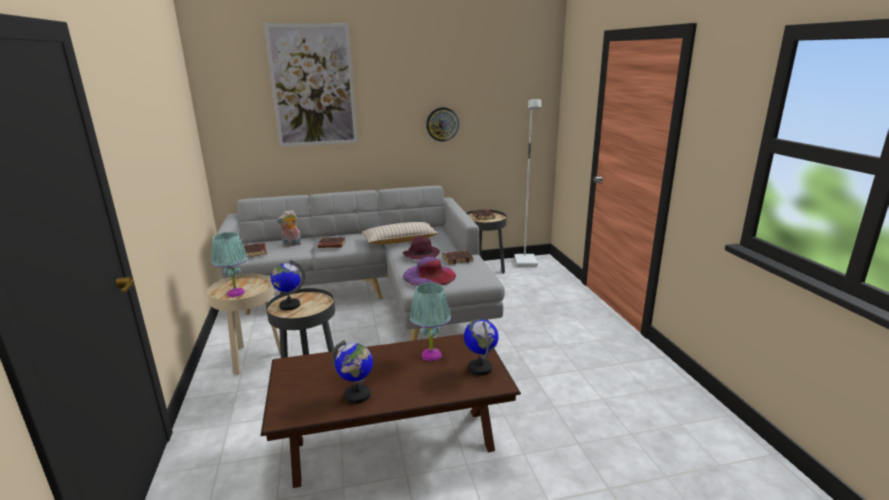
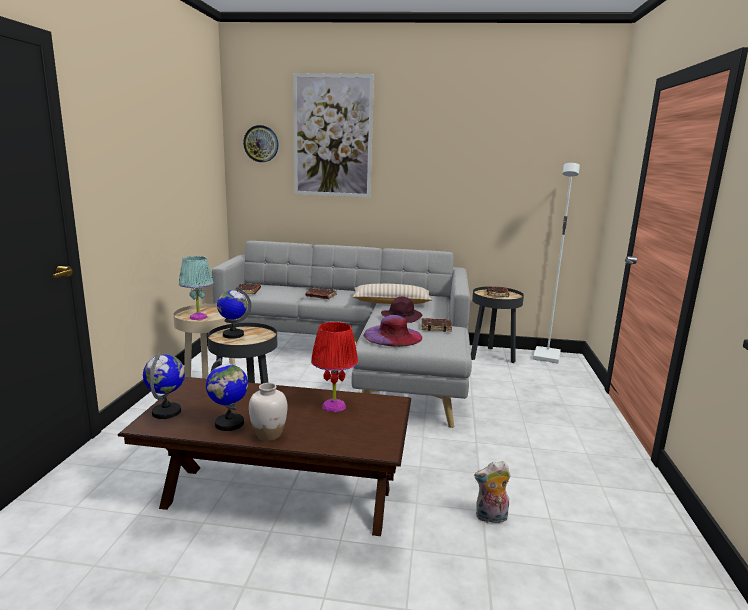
camera: 20 degrees right, 5 degrees down
(292, 244) = (285, 290): plush toy -> plush toy (491, 518)
(400, 396) = (269, 435): none -> white vase
(431, 355) = (334, 406): turquoise table lamp -> red table lamp
(442, 124) = (463, 186): wall clock -> wall clock (261, 143)
(480, 368) = (374, 430): globe -> globe (167, 412)

